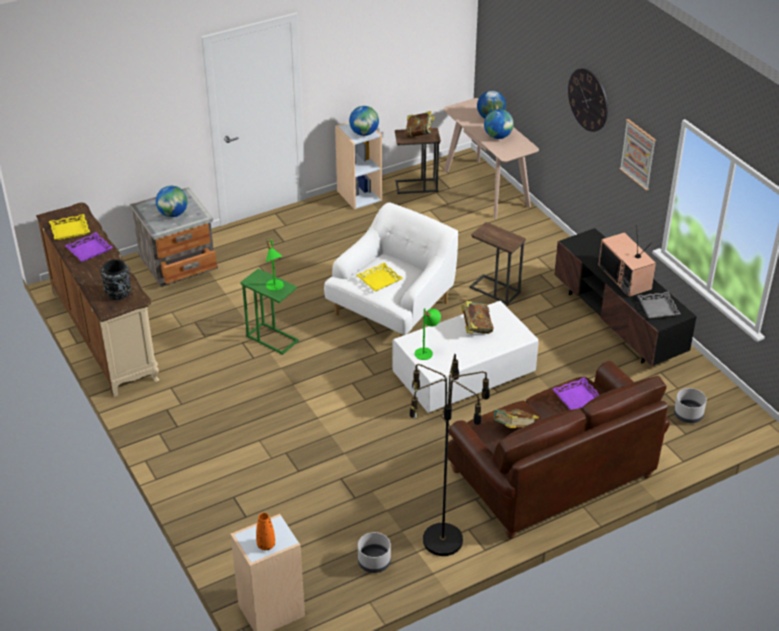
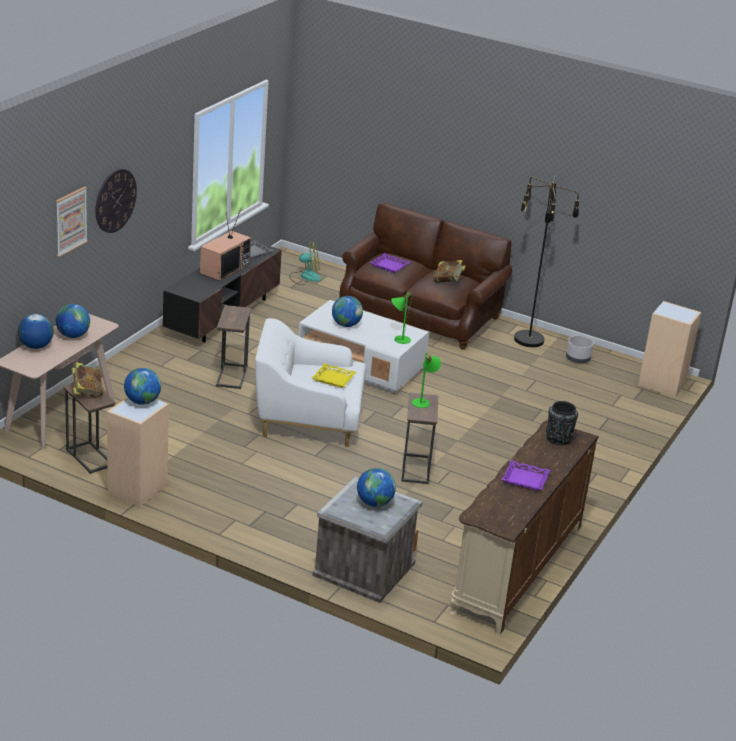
camera: 125 degrees left, 10 degrees down
(70, 230) = (511, 504): yellow tray -> none
(266, 545) = (680, 310): orange vase -> none
(271, 339) = (416, 469): green side table -> brown side table
(476, 328) = (346, 325): book -> globe
(638, 154) = (165, 189): picture -> picture (70, 221)
(688, 415) = (305, 277): grey planter -> fan

